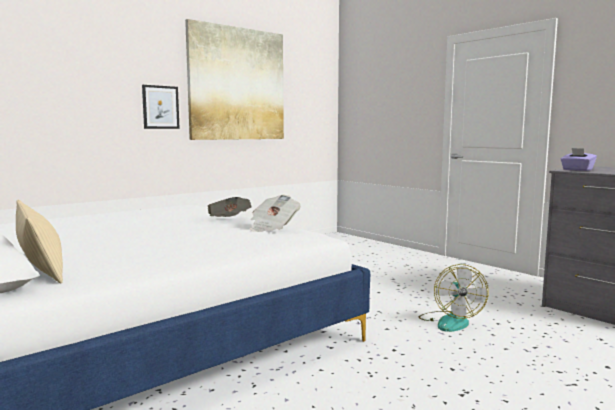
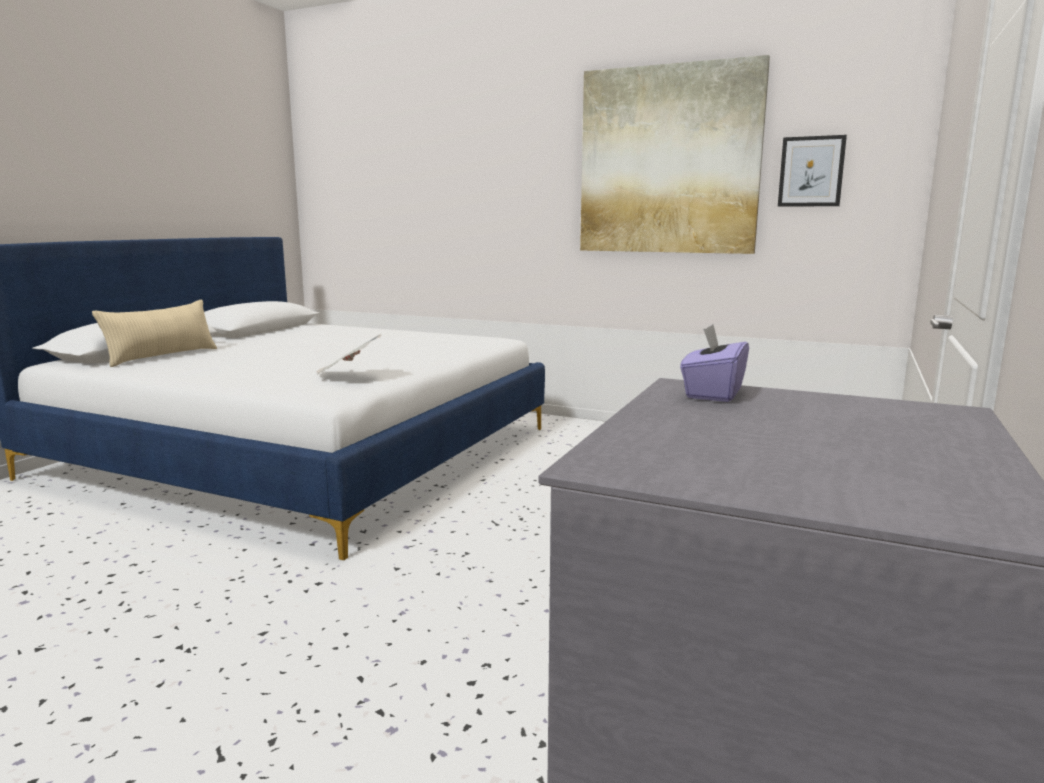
camera: 65 degrees right, 5 degrees up
(160, 107) = (545, 204): picture -> picture (811, 171)
(229, 220) = (407, 360): newspaper -> none
(450, 321) = (463, 615): fan -> none

